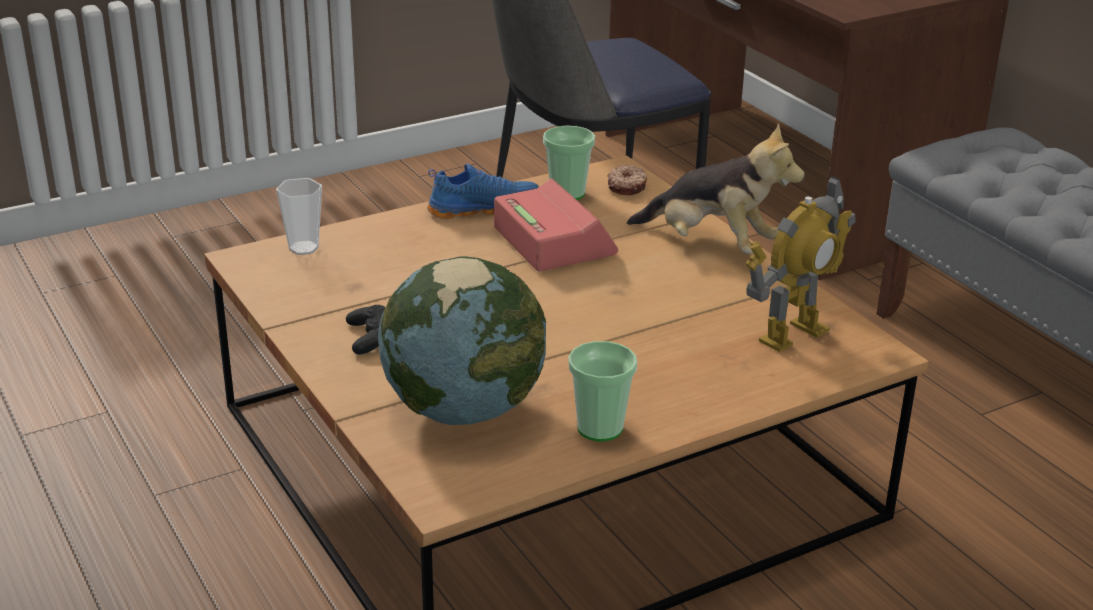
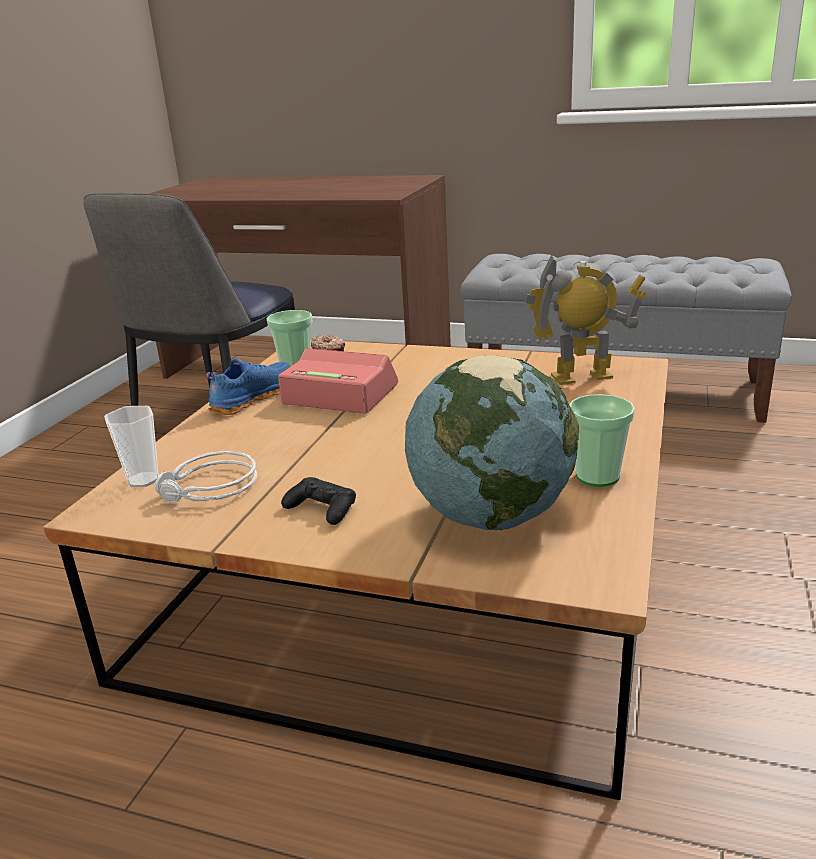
camera: 40 degrees left, 5 degrees down
(330, 279) = (209, 489): none -> grey headphones
(711, 245) = (442, 357): plush toy -> none
(792, 334) = (582, 377): toy robot -> toy robot turned 105 degrees counterclockwise

